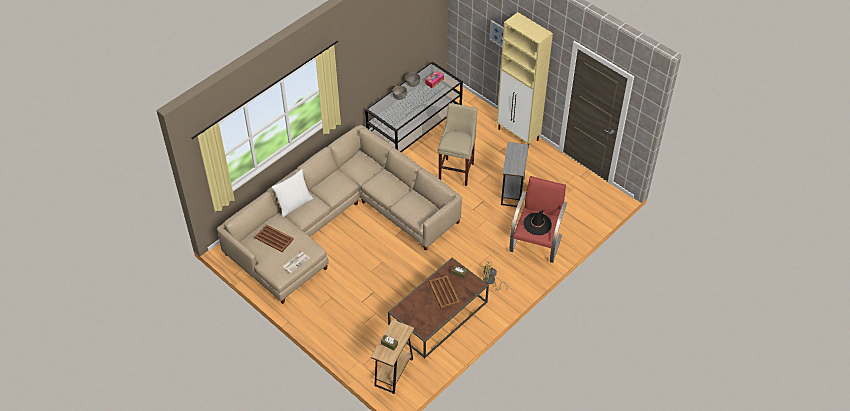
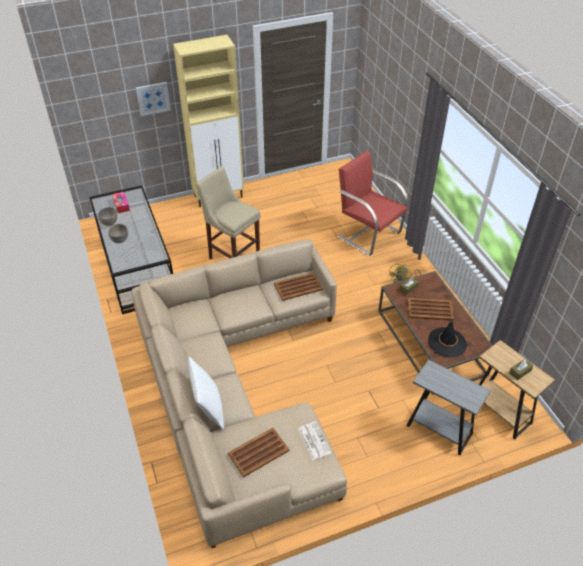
camera: 65 degrees left, 5 degrees down
(419, 209) = (298, 287): none -> brown tray
(512, 191) = (291, 226): grey side table -> grey side table (439, 430)
(537, 224) = (376, 205): black hat -> black hat (447, 342)

